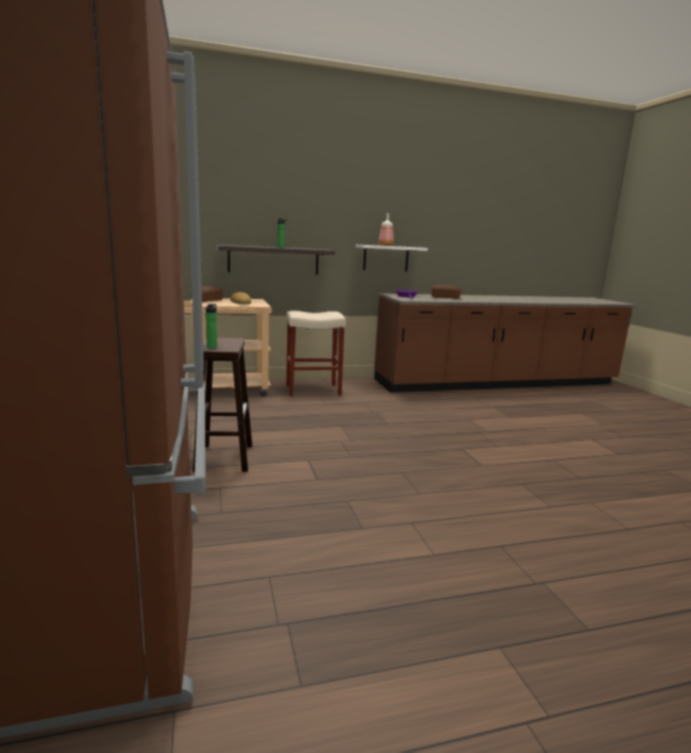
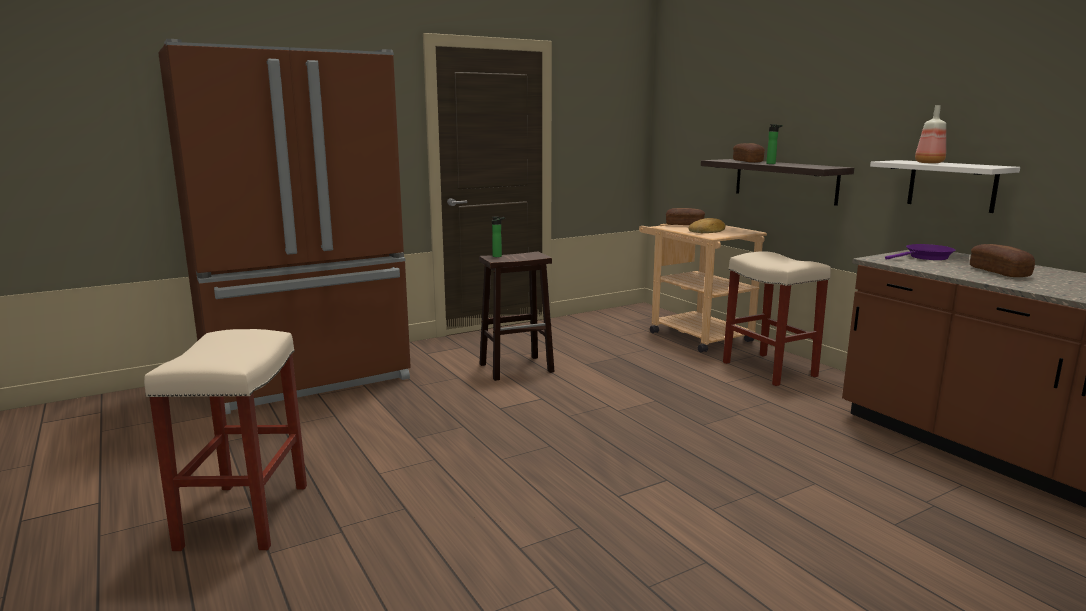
camera: 75 degrees right, 0 degrees up
(253, 246) = (747, 161): none -> bread
(519, 652) = (244, 515): none -> beige stool

